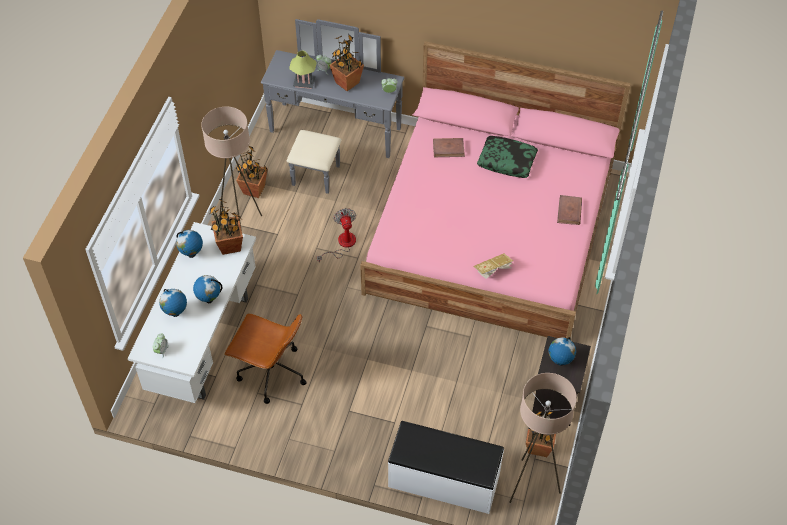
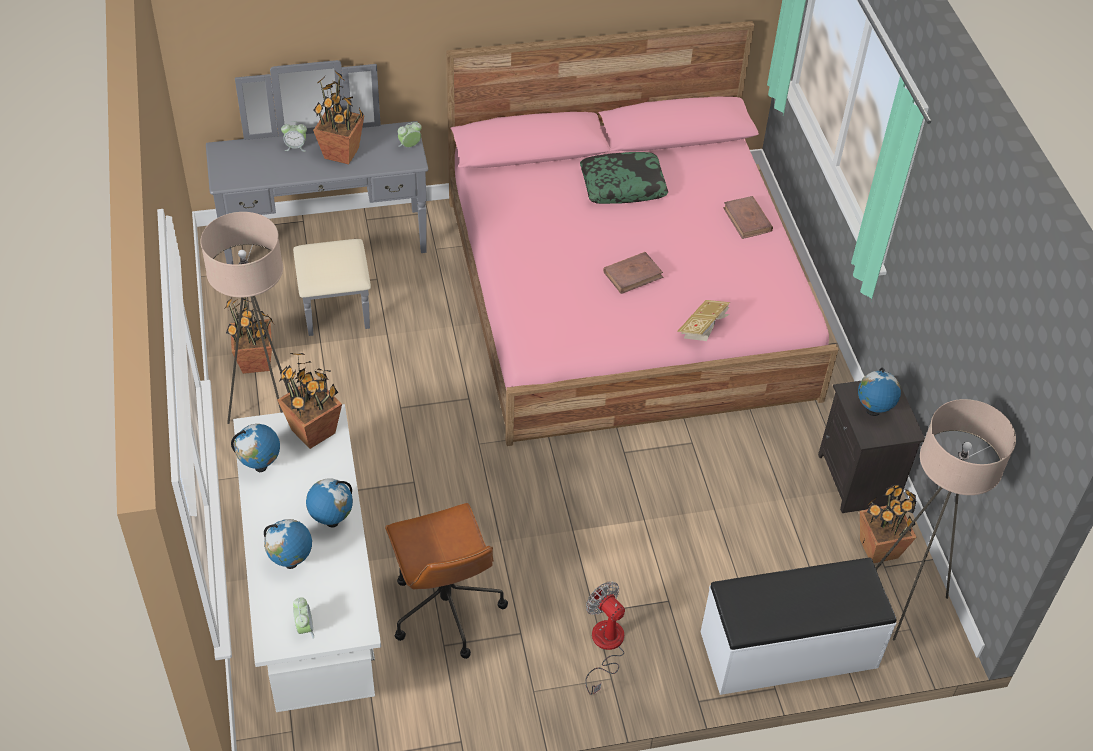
camera: 30 degrees left, 5 degrees down
(271, 372) = (445, 607): brown office chair -> brown office chair turned 75 degrees clockwise
(304, 82) = (277, 172): table lamp -> none
(342, 244) = (434, 389): fan -> fan (605, 646)
(448, 149) = (535, 196): brown book -> brown book (633, 275)

